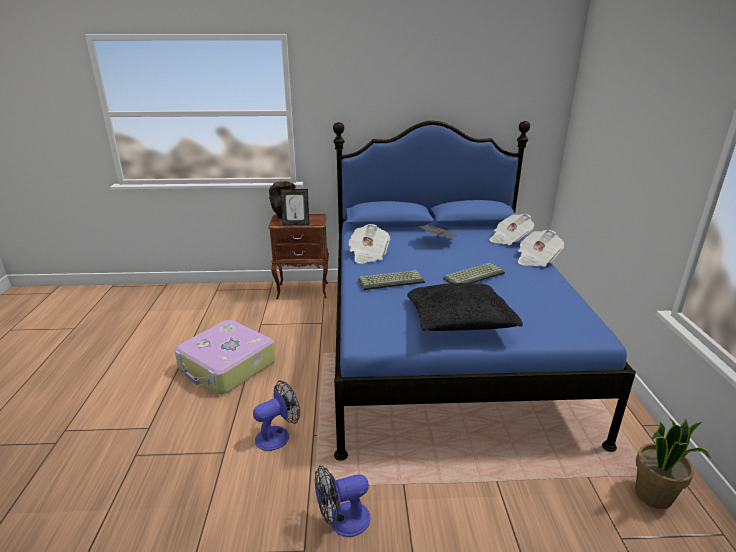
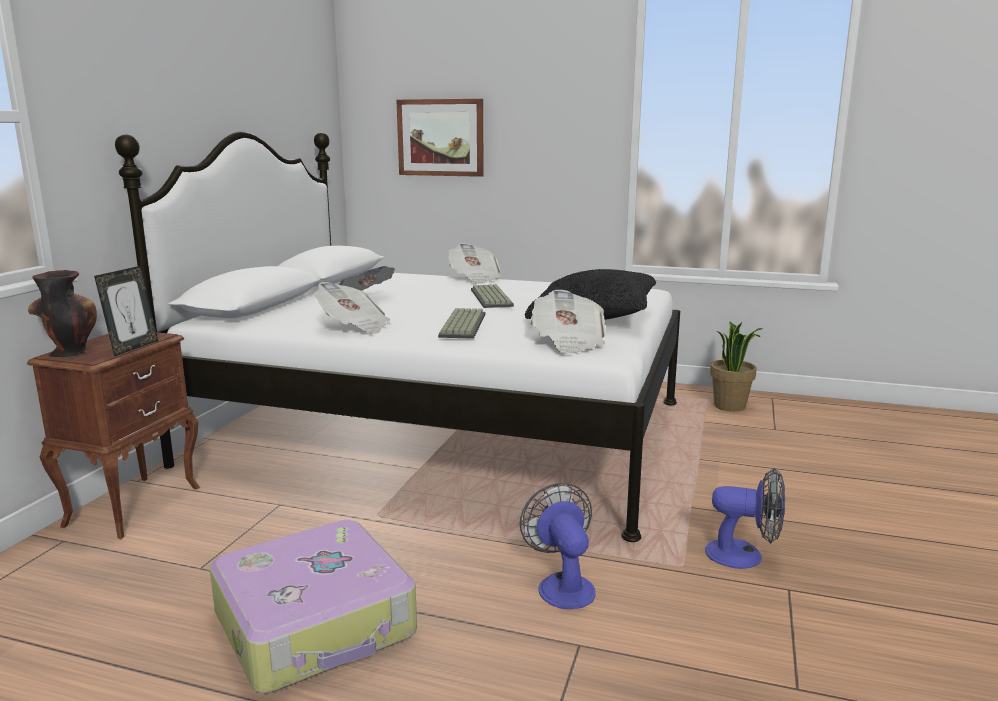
camera: 70 degrees left, 10 degrees down
(342, 521) = (744, 555): fan -> fan turned 75 degrees counterclockwise
(443, 346) = (444, 432): blue bed -> white bed
(509, 239) = (409, 276): newspaper -> newspaper (568, 342)
(605, 139) = (440, 137): none -> picture

